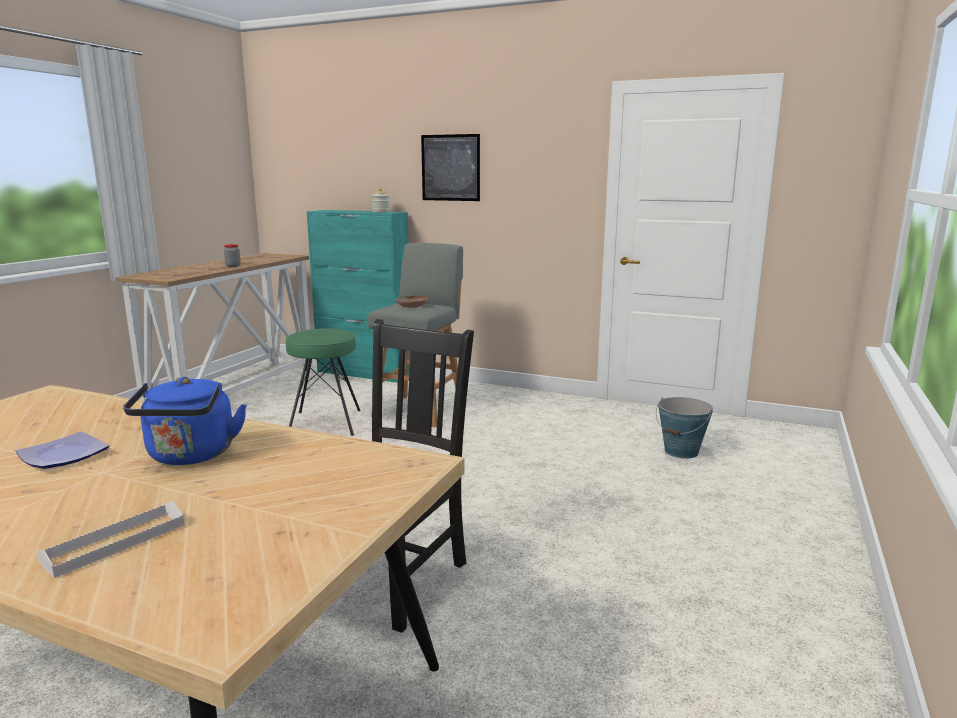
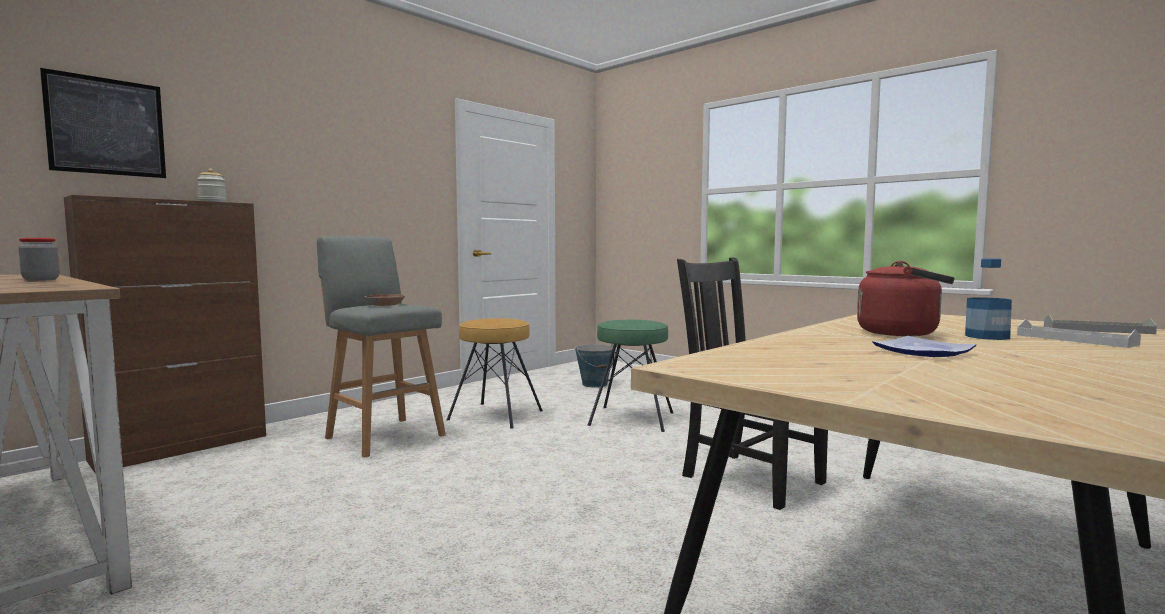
camera: 70 degrees left, 10 degrees down
(154, 494) = (987, 337): none -> bottle
(190, 456) = (902, 333): blue kettle -> red kettle
(213, 585) = (1097, 330): none -> grey tray
(326, 423) = (343, 480): green stool -> green stool (631, 418)
(364, 373) = (183, 447): turquoise cabinet -> brown cabinet
(450, 168) = (299, 154): picture -> picture (106, 126)
(506, 431) = (495, 415): none -> brown stool

